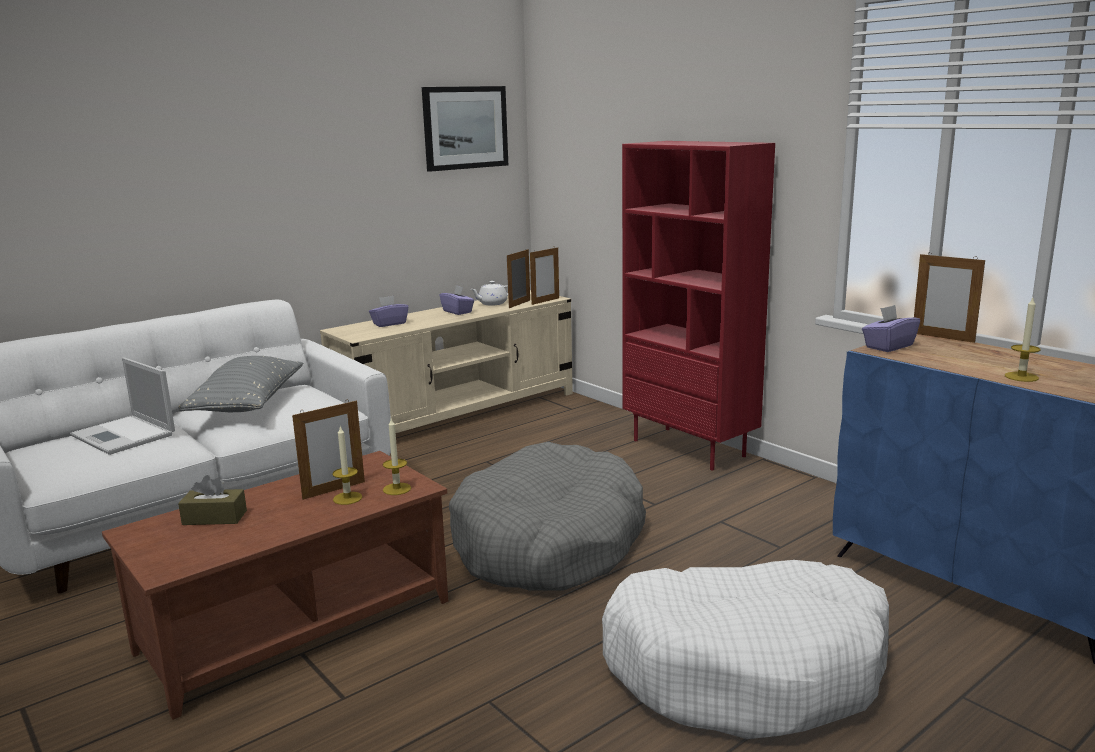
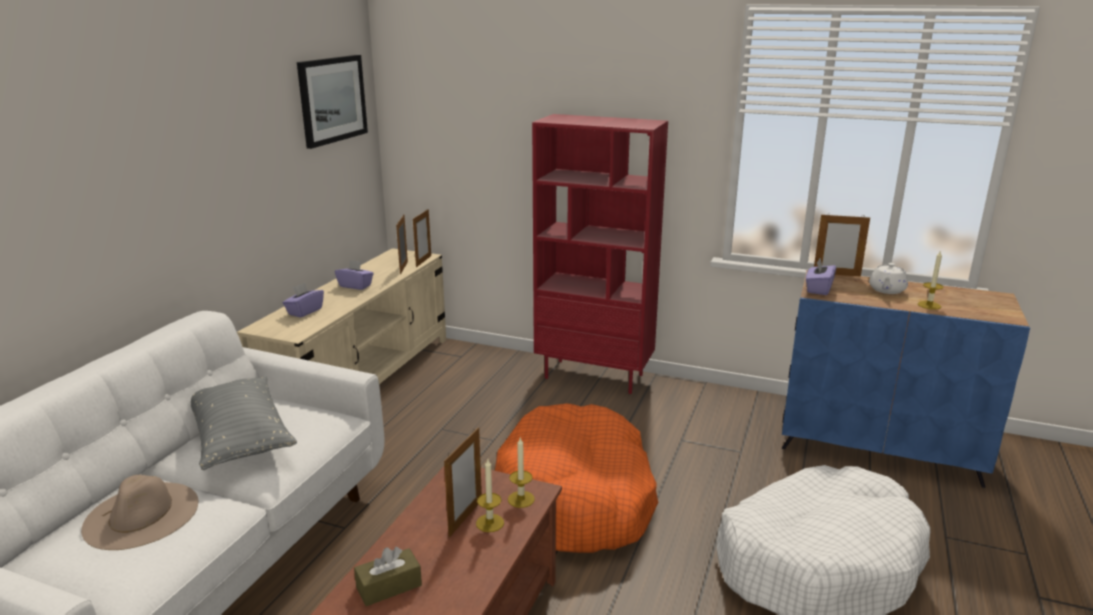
camera: 30 degrees left, 5 degrees up
(124, 435) = (142, 515): laptop -> beige hat
(492, 303) = (376, 271): white teapot -> white teapot (886, 290)
(548, 542) = (577, 497): grey dog bed -> orange dog bed

